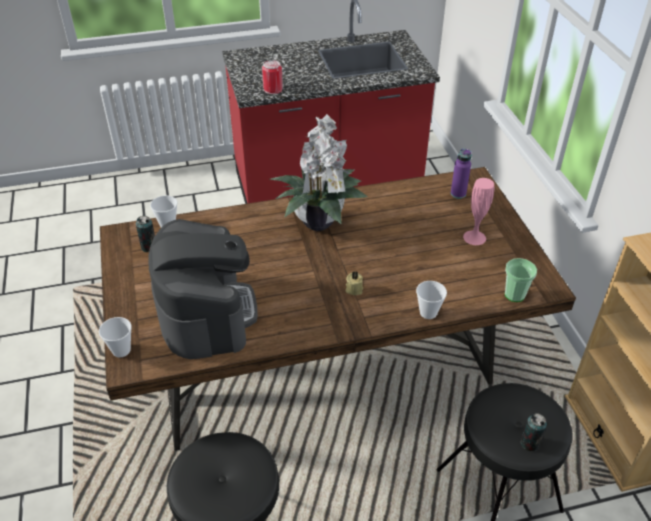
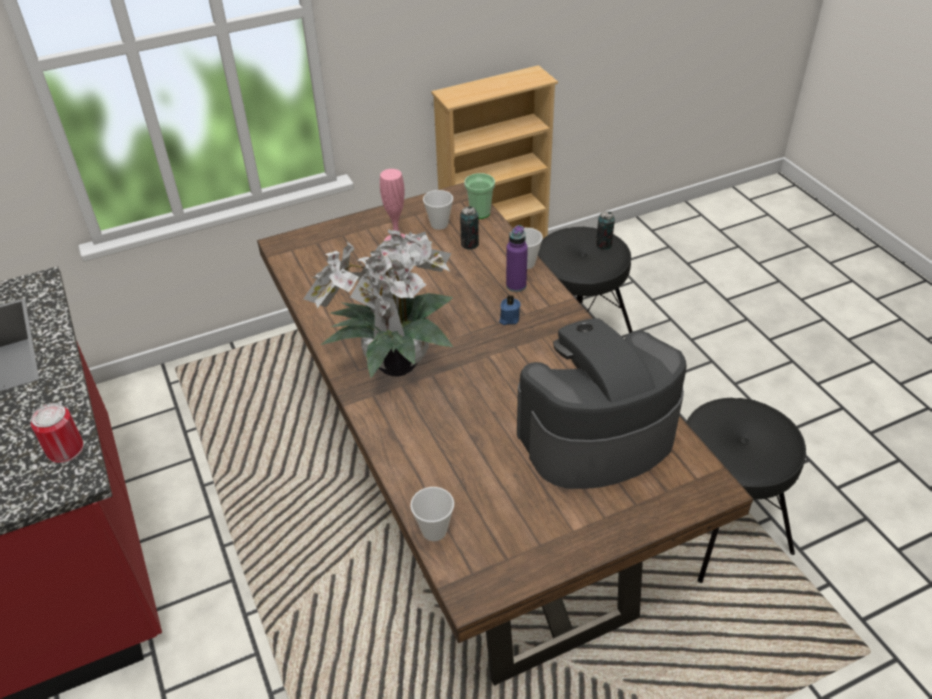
camera: 100 degrees left, 0 degrees up
(121, 350) = (692, 503): cup -> cup (439, 224)
(149, 247) = (491, 538): can -> can (469, 244)
(354, 289) = (508, 318): beige candle -> blue candle
(458, 194) = (316, 256): purple bottle -> purple bottle (516, 285)

